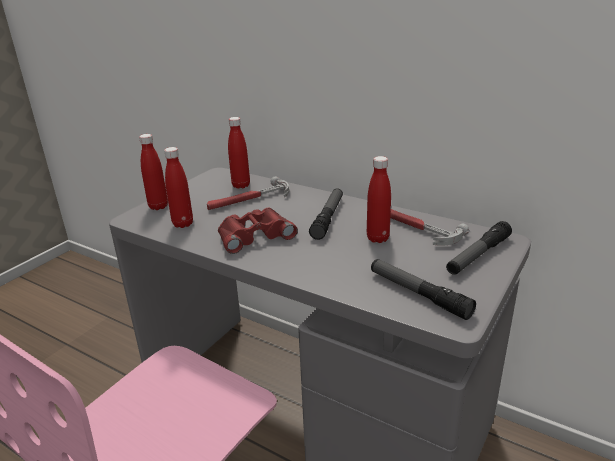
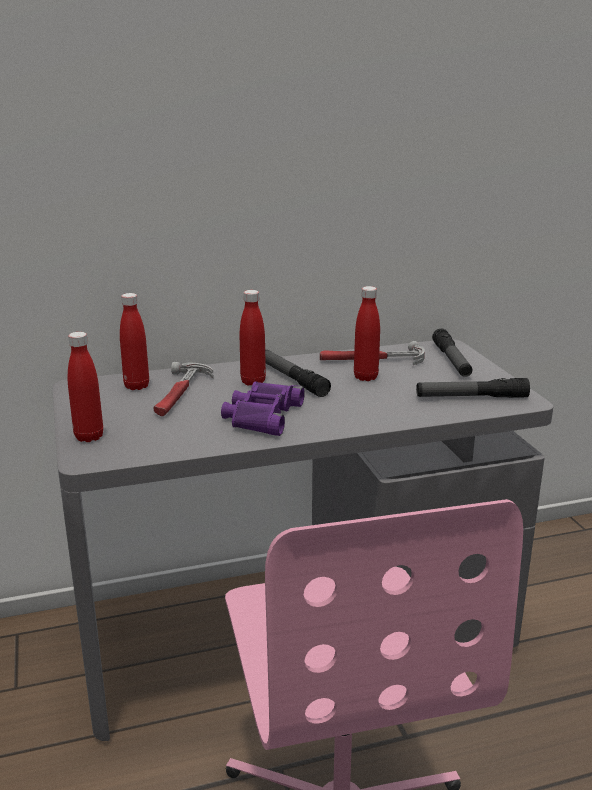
camera: 50 degrees left, 5 degrees down
(183, 224) = (164, 438): red bottle -> red bottle (253, 382)
(254, 235) = (261, 416): red binoculars -> purple binoculars

